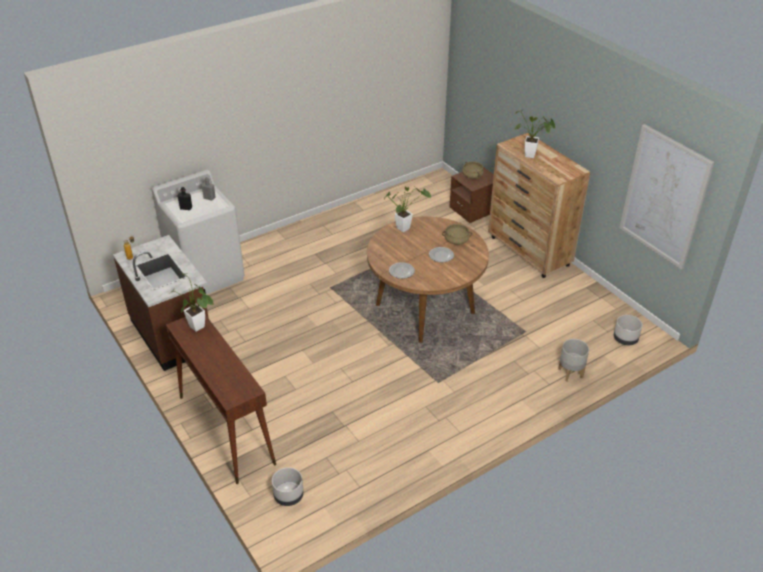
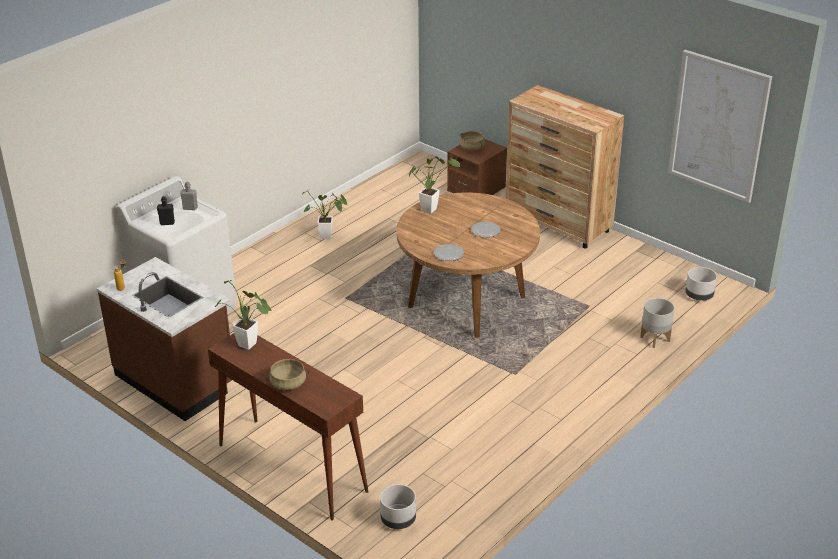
camera: 15 degrees left, 5 degrees down
(456, 240) = (495, 213): beige cooking pot -> beige cooking pot (288, 384)
(532, 156) = (555, 108): potted plant -> potted plant (329, 236)

